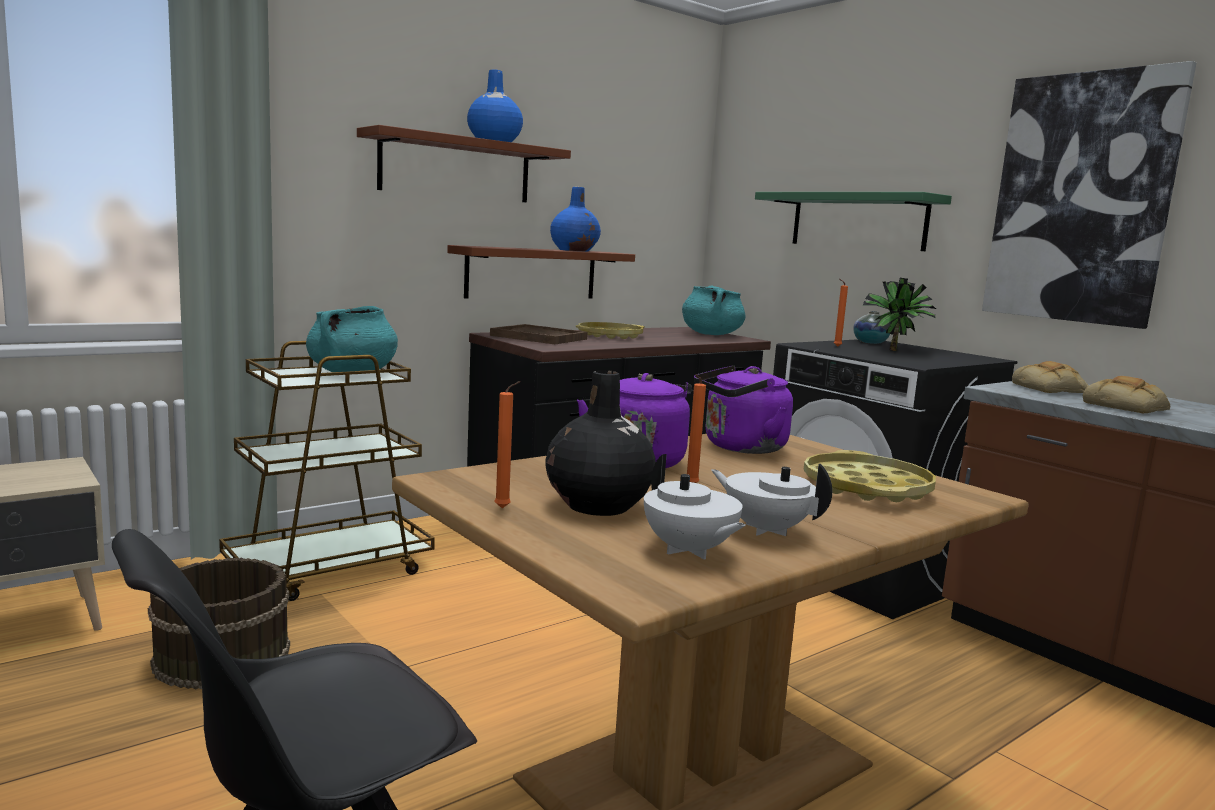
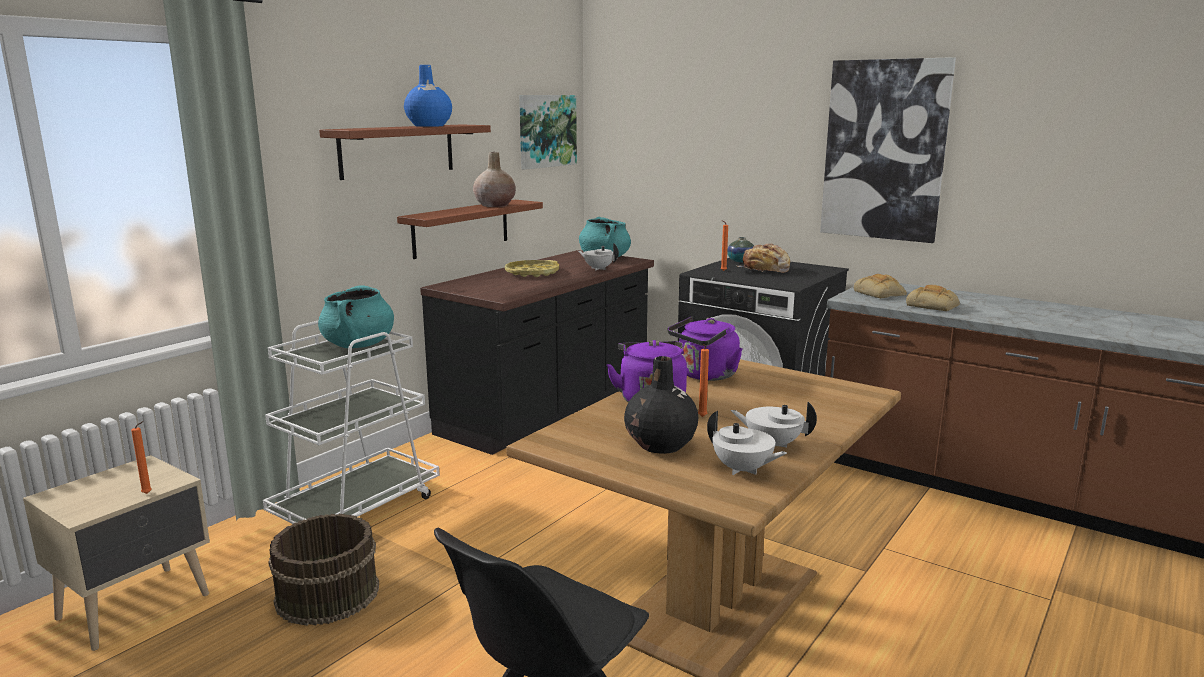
camera: 15 degrees left, 5 degrees up
(330, 569) = (357, 507): brown cart -> white cart
(504, 508) = (607, 459): orange candle -> orange candle (148, 493)
(539, 337) = (481, 284): brown tray -> none
(574, 250) = (495, 205): blue vase -> beige vase
(658, 178) = (546, 131): none -> picture
(693, 340) = (598, 268): none -> white teapot
(857, 221) = (717, 163): green shelf -> none
(867, 487) = (805, 398): yellow tray -> none
(895, 351) = (765, 270): potted plant -> bread

